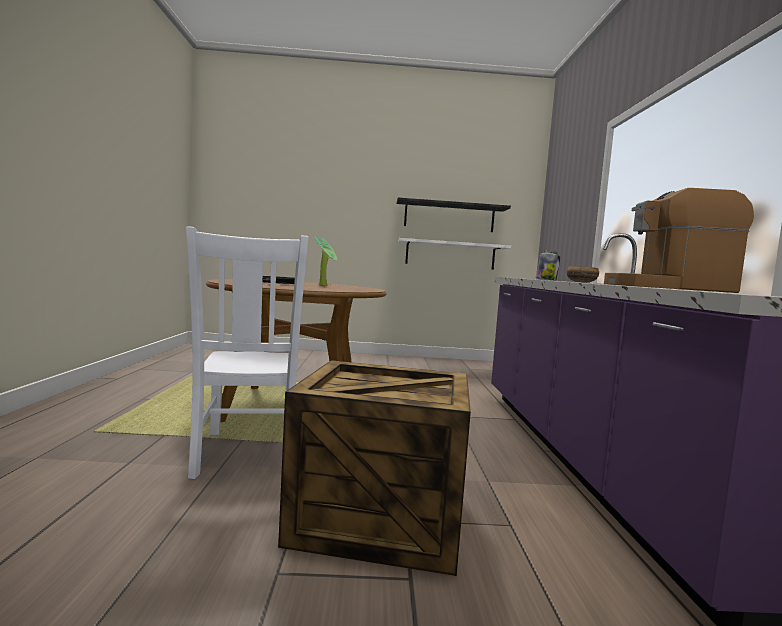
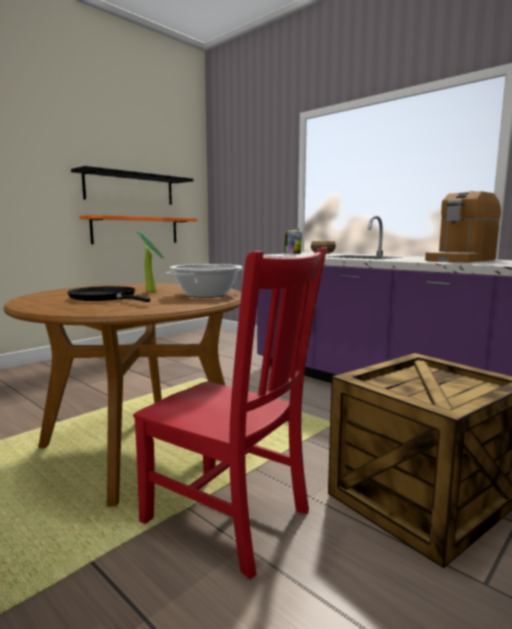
camera: 45 degrees left, 5 degrees up
(246, 454) = (230, 518): white chair -> red chair
(335, 289) = (206, 295): none -> cooking pot
(450, 254) = (136, 230): white shelf -> orange shelf

